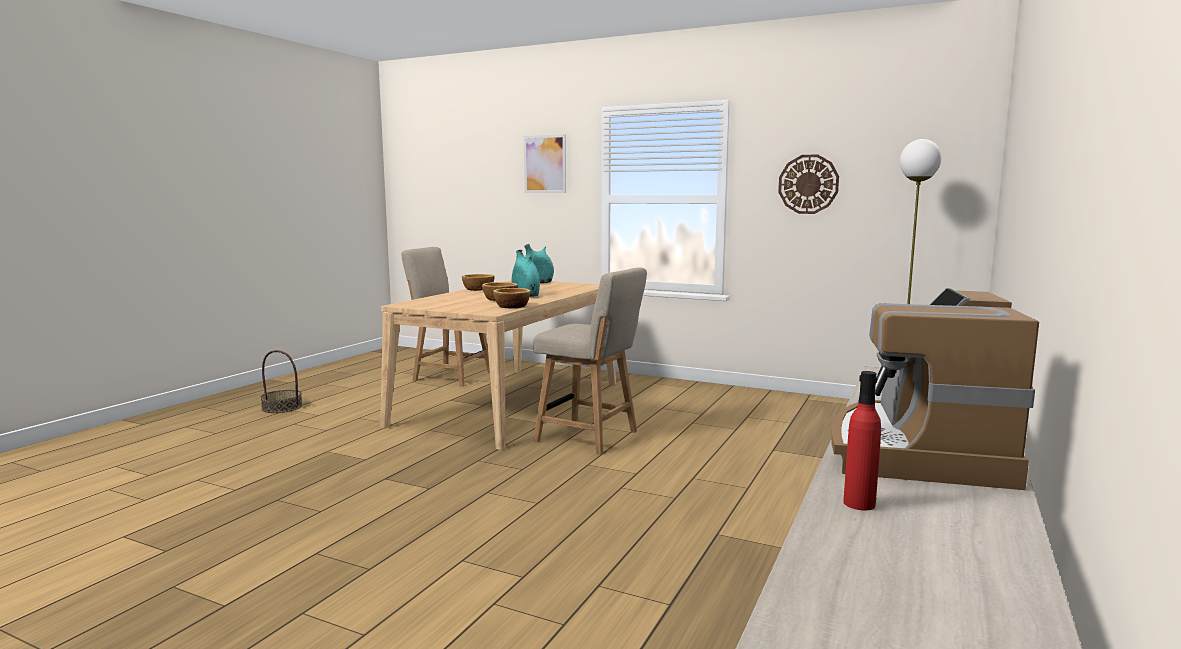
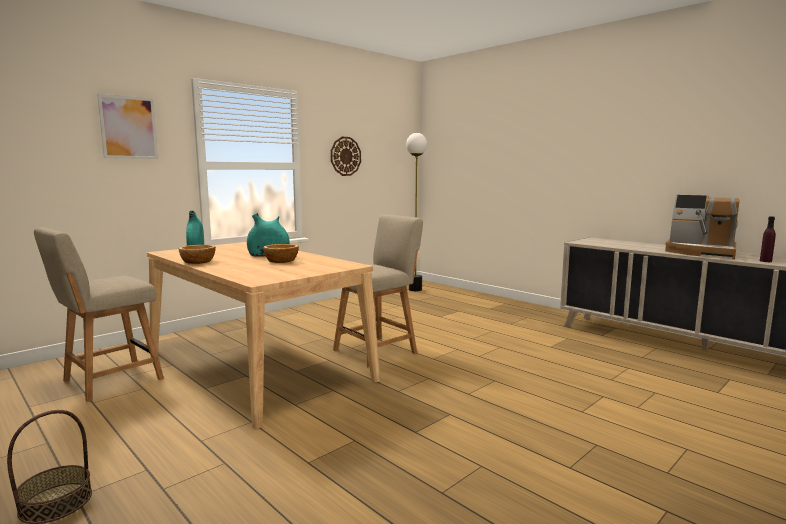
camera: 70 degrees left, 0 degrees up
(511, 306) = (328, 261): bowl -> none
(859, 503) = (765, 261): red bottle -> purple bottle

